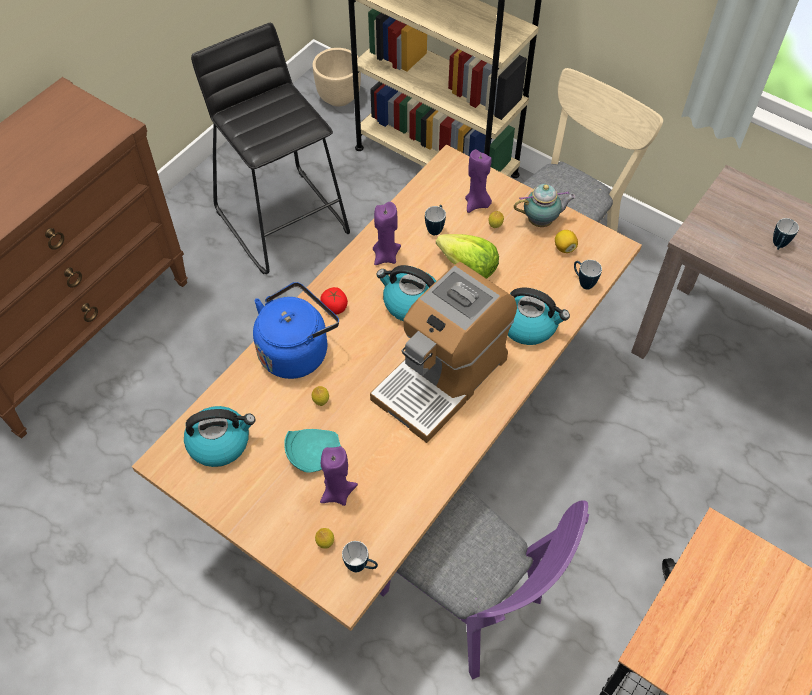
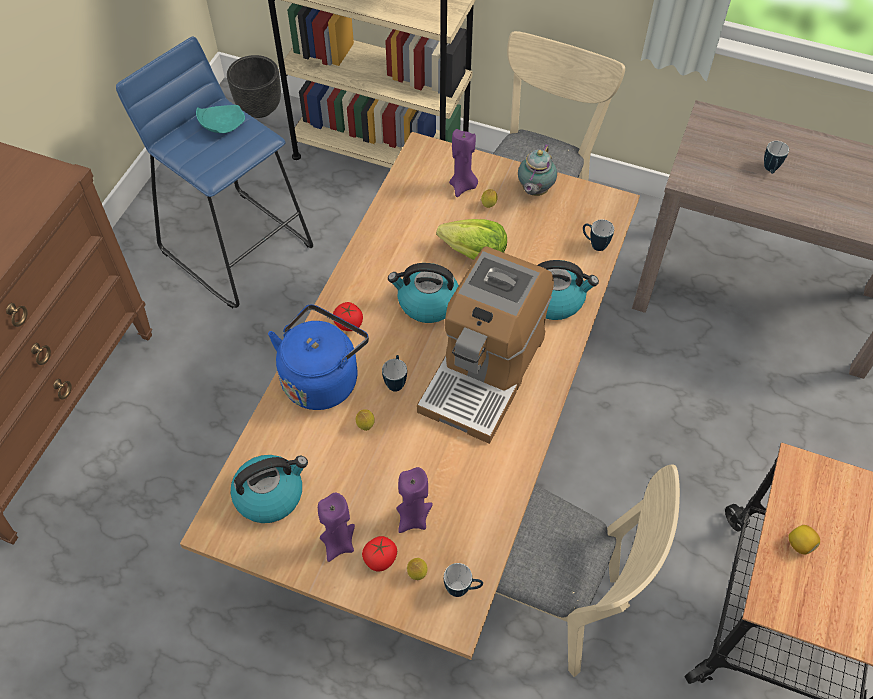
camera: 15 degrees left, 0 degrees up
(283, 220) = (237, 247): black stool -> blue stool
(297, 521) = (380, 558): none -> tomato
(312, 453) = (374, 482): turquoise plate -> turquoise plate (222, 125)
(338, 97) = (259, 107): beige planter -> black planter
(386, 256) = (385, 259): purple candle -> purple candle (338, 543)
(436, 228) = (428, 219): mug -> mug (396, 381)
(469, 604) = (548, 601): purple chair -> beige chair
(542, 221) = (534, 191): teapot -> teapot turned 135 degrees clockwise
(564, 248) = (565, 213): lemon -> lemon (800, 544)

